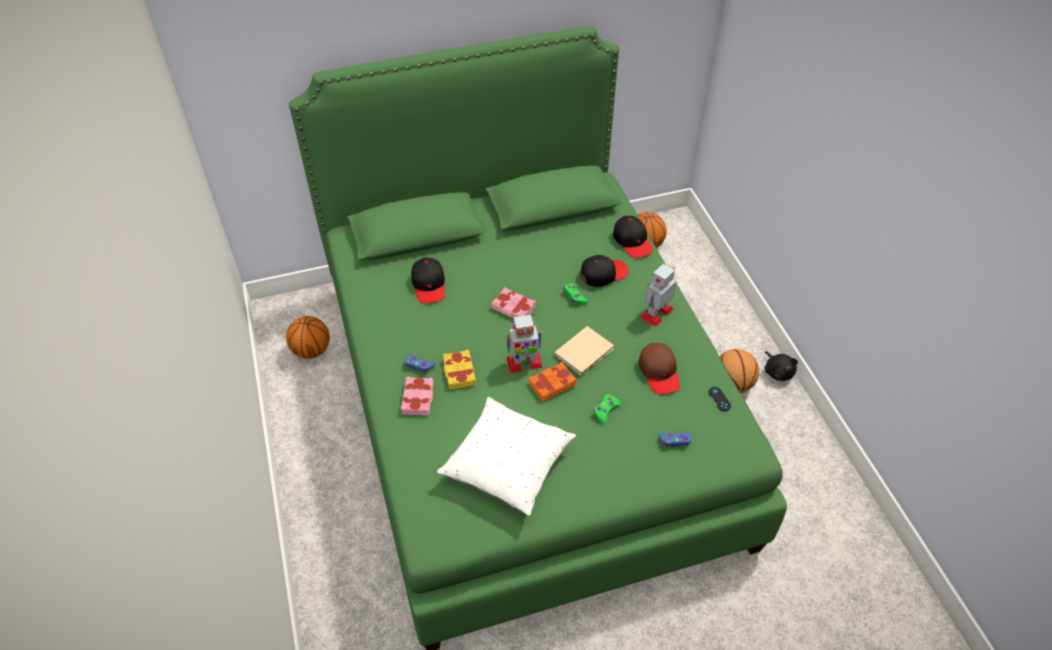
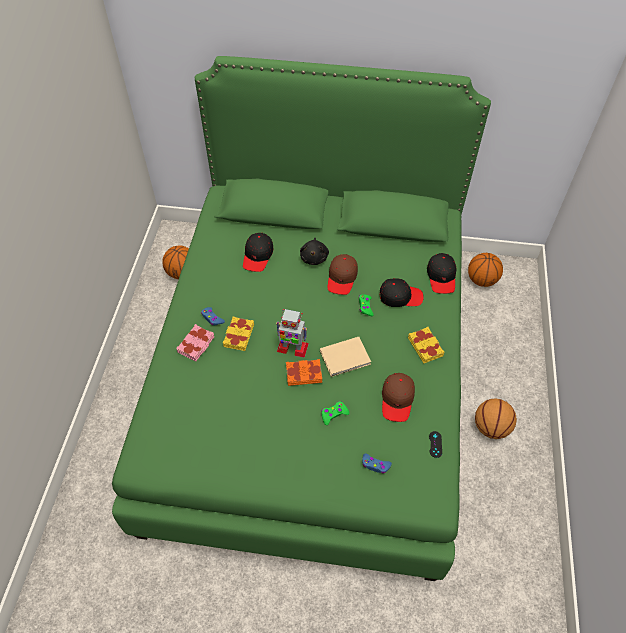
camera: 25 degrees right, 5 degrees up
(508, 465) = (230, 428): white pillow -> none
(513, 308) = (310, 298): pink book -> none
(533, 276) = (342, 278): none -> brown cap
(656, 313) = (425, 347): toy robot -> yellow book
(778, 371) = (537, 432): black plush toy -> black plush toy (314, 257)

